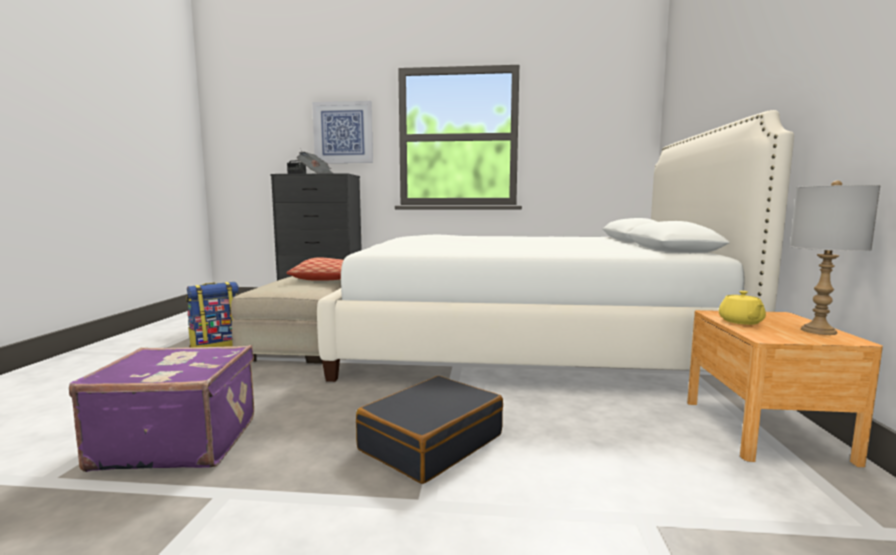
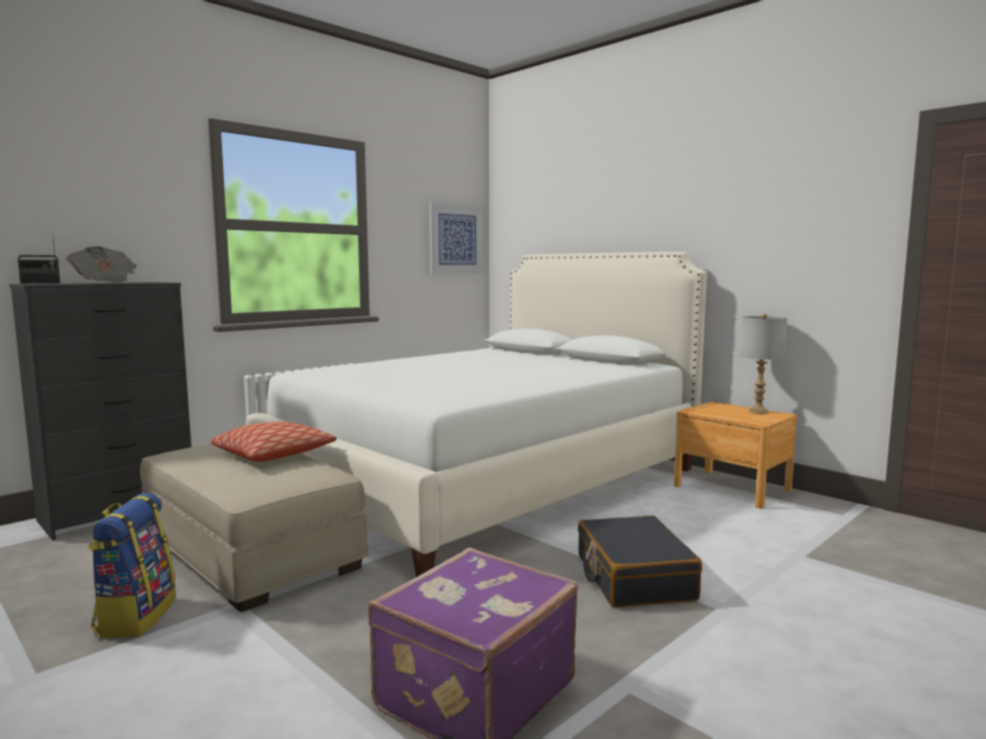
camera: 50 degrees left, 0 degrees up
(343, 132) = (117, 209): picture -> picture (456, 239)
(741, 322) = (720, 414): yellow teapot -> none

